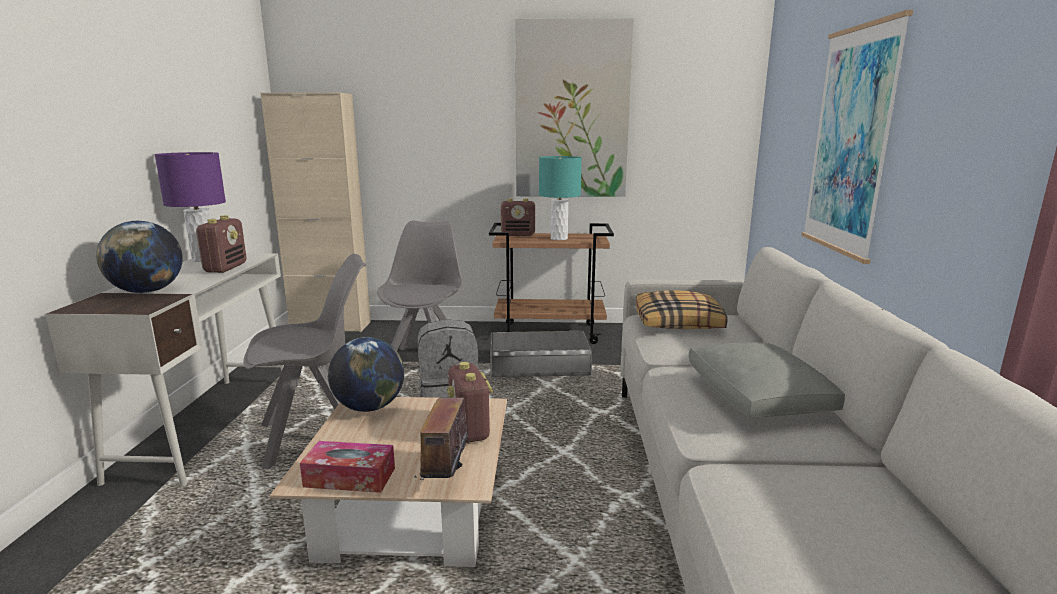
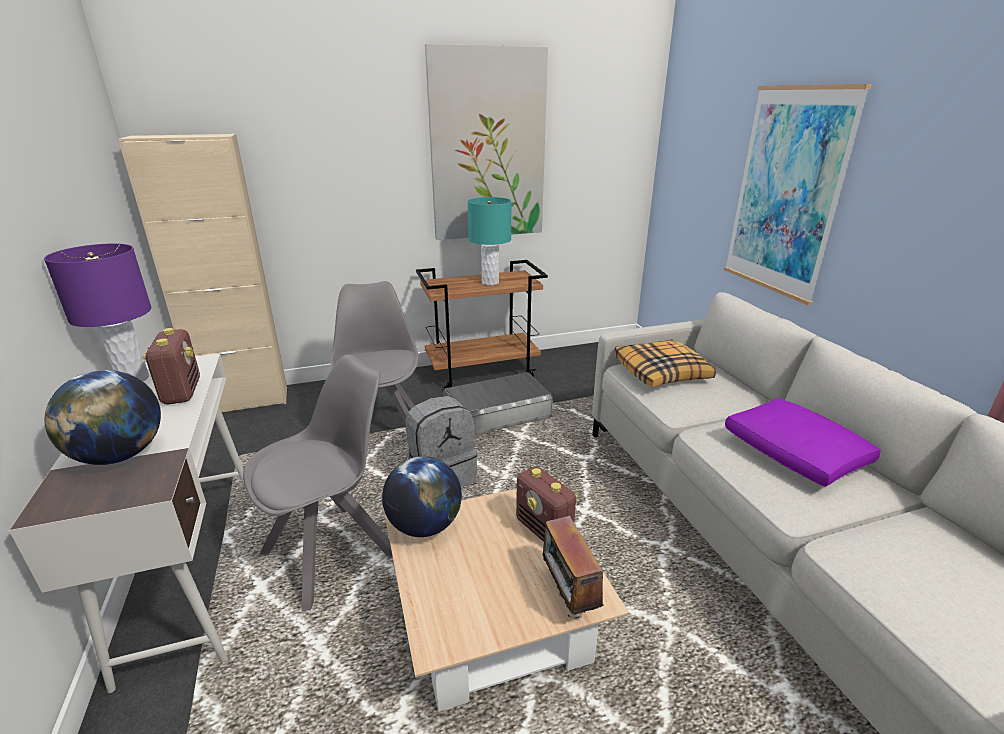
camera: 20 degrees left, 10 degrees up
(350, 477) = (479, 625): tissue box -> none
(518, 234) = (444, 280): radio -> none
(758, 397) = (795, 454): grey pillow -> purple pillow

